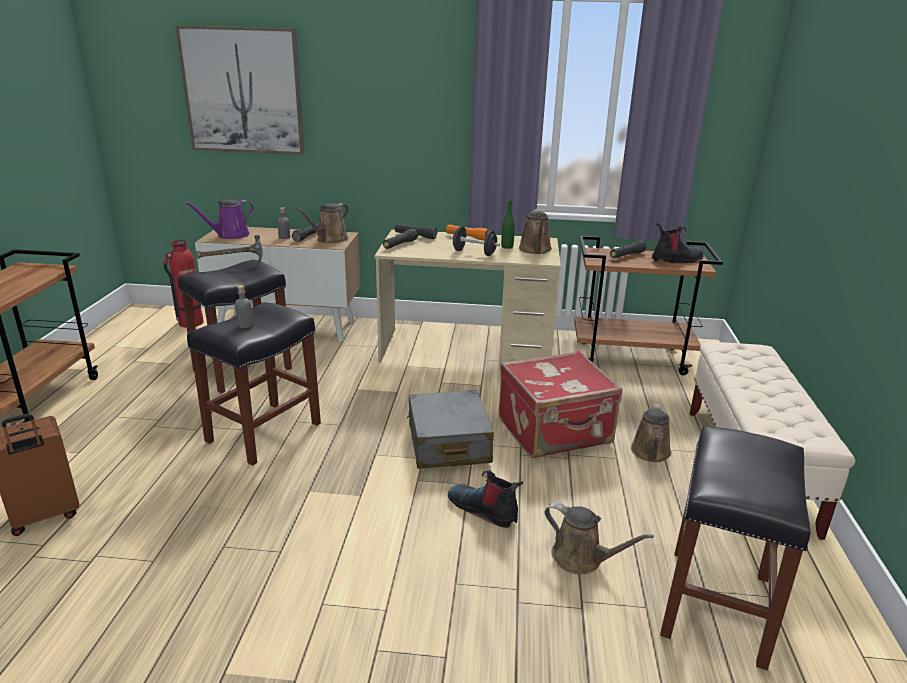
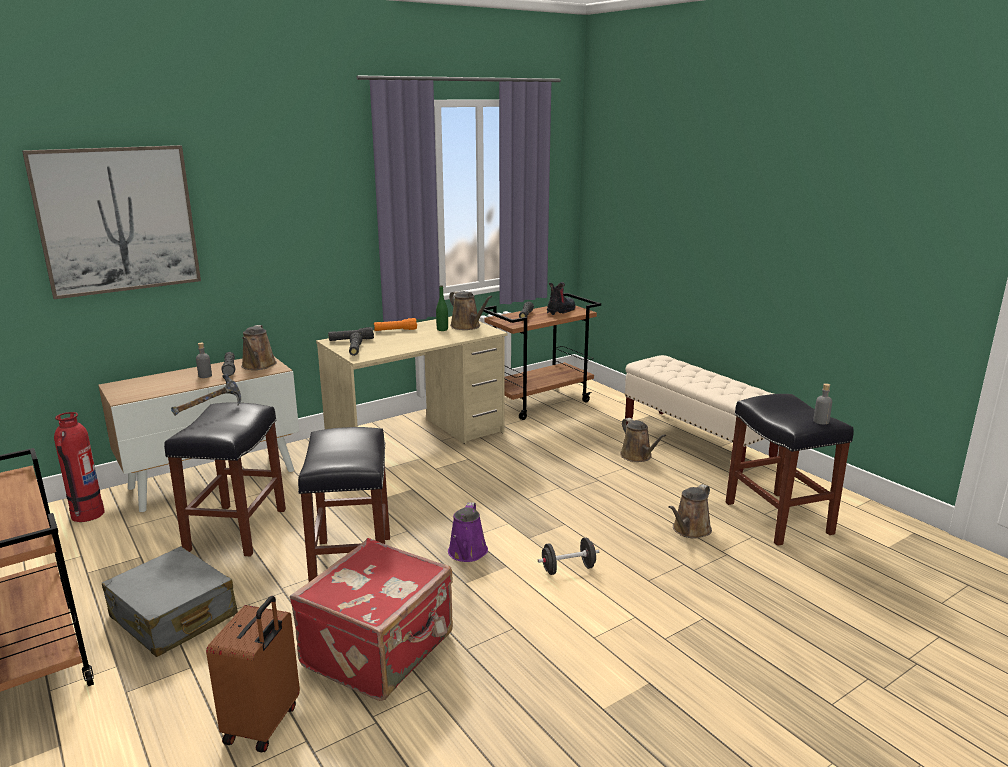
camera: 40 degrees left, 5 degrees down
(230, 235) = (139, 390): purple watering can -> purple watering can (467, 553)
(245, 324) = (344, 451): grey bottle -> grey bottle (821, 421)
(448, 443) = (510, 506): grey suitcase -> grey suitcase (173, 616)
(474, 253) = (428, 340): black dumbbell -> black dumbbell (568, 569)
(484, 510) = (598, 533): boot -> none
(555, 432) = (566, 468): red suitcase -> red suitcase (380, 650)
(581, 558) = (689, 530): brown watering can -> brown watering can turned 135 degrees clockwise

